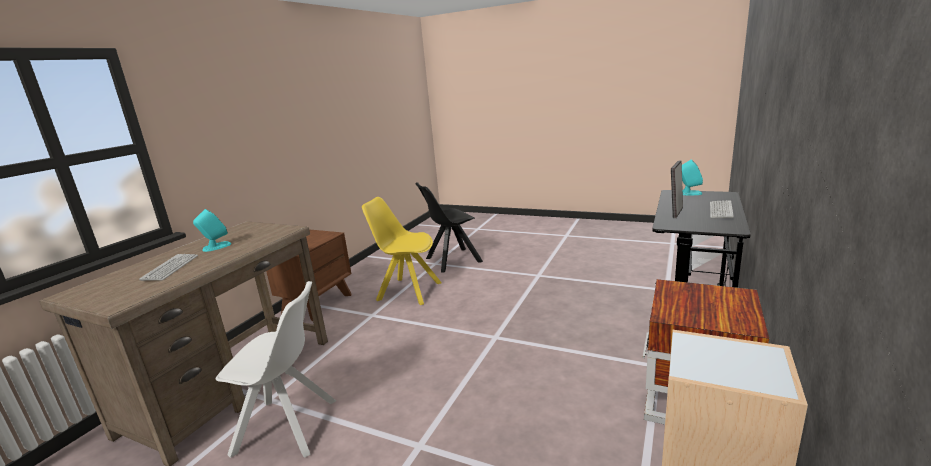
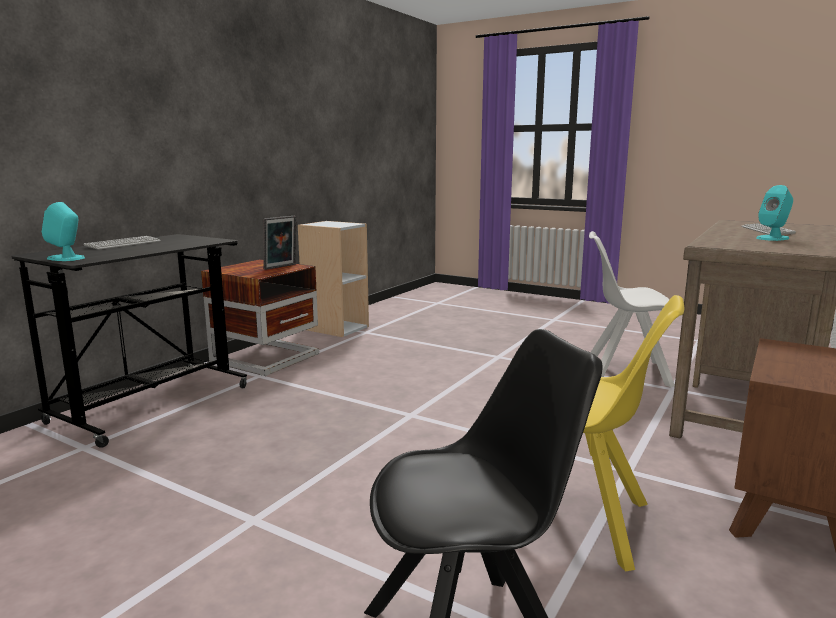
camera: 175 degrees left, 5 degrees down
(675, 212) = (171, 246): picture frame -> picture frame (281, 267)

